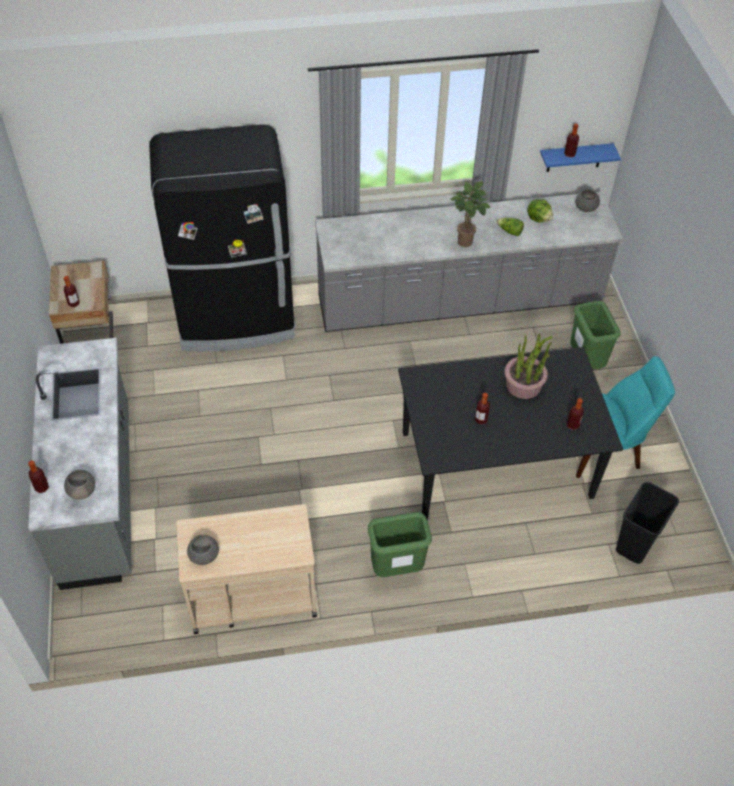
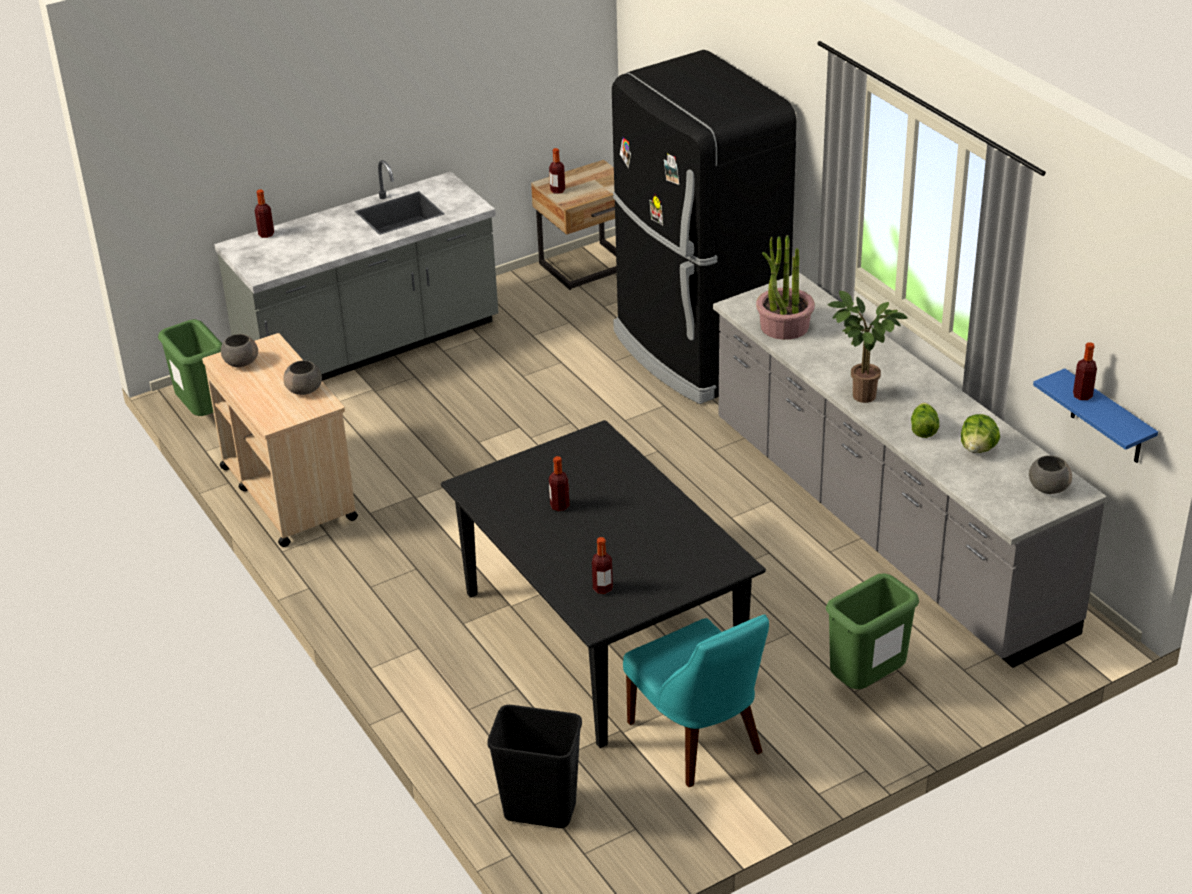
camera: 70 degrees right, 15 degrees down
(82, 490) = (274, 256): grey bowl -> grey bowl (305, 390)
(397, 568) = (381, 592): green trash can -> green trash can (205, 414)
(523, 385) = (647, 529): potted plant -> potted plant (784, 326)

